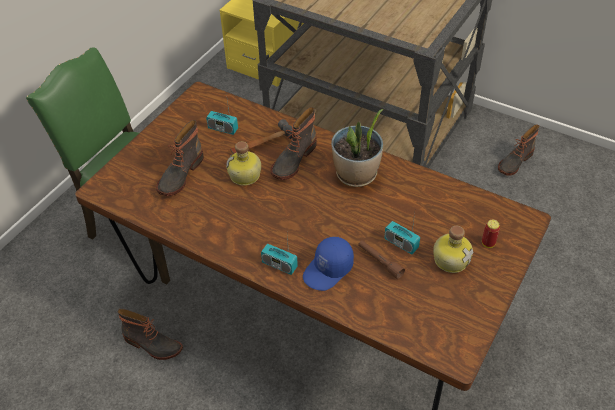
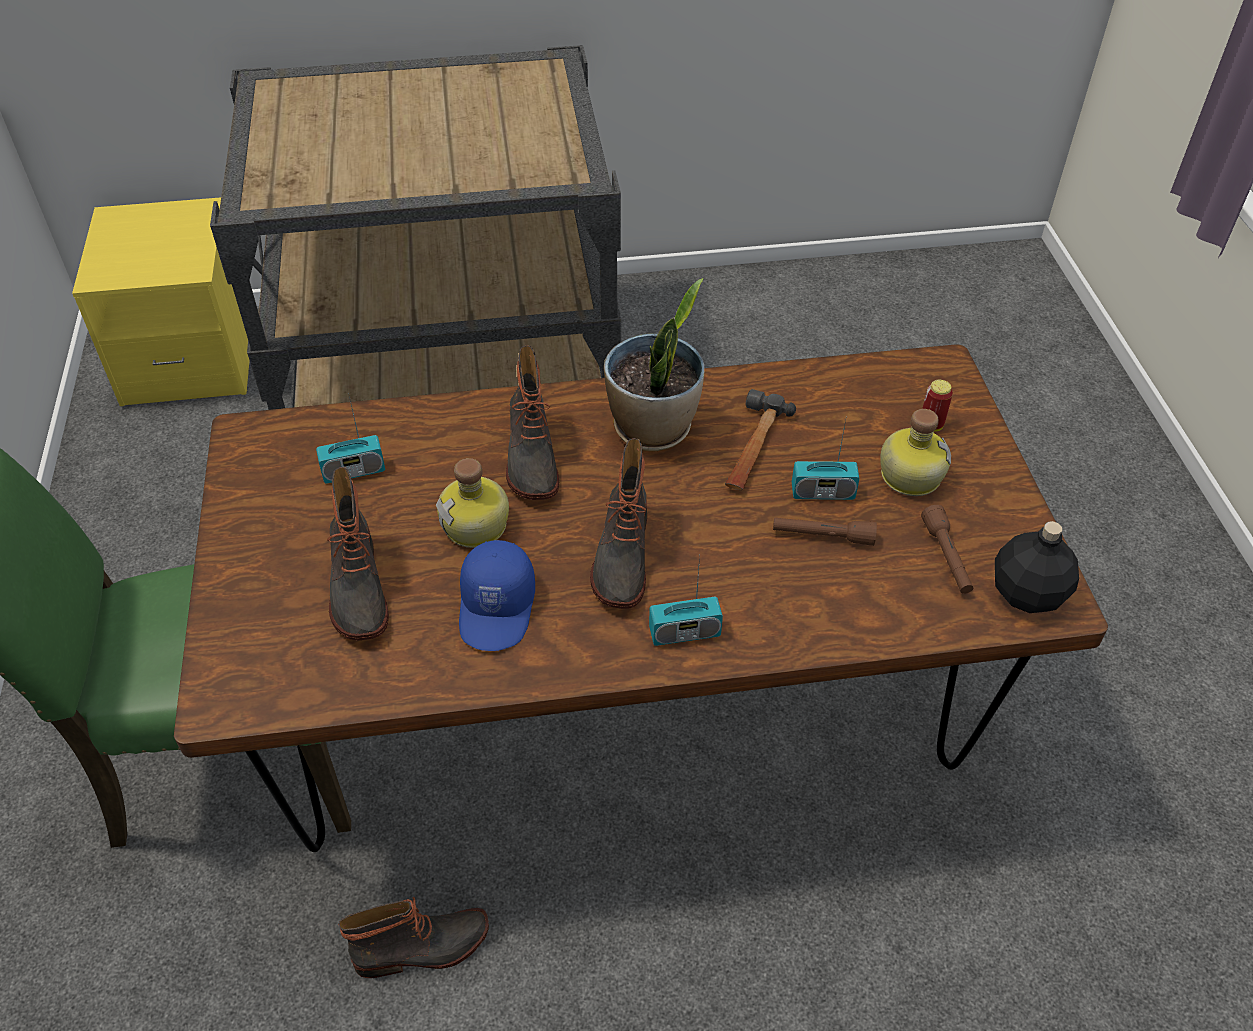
camera: 40 degrees left, 0 degrees up
(262, 143) = (448, 458): hammer -> hammer (752, 447)
(328, 270) = (765, 594): blue cap -> blue cap (498, 608)
(426, 305) = (946, 557): none -> brown flashlight
(446, 344) = (1027, 595): none -> black bottle
(514, 162) = (715, 333): boot -> boot (621, 557)

